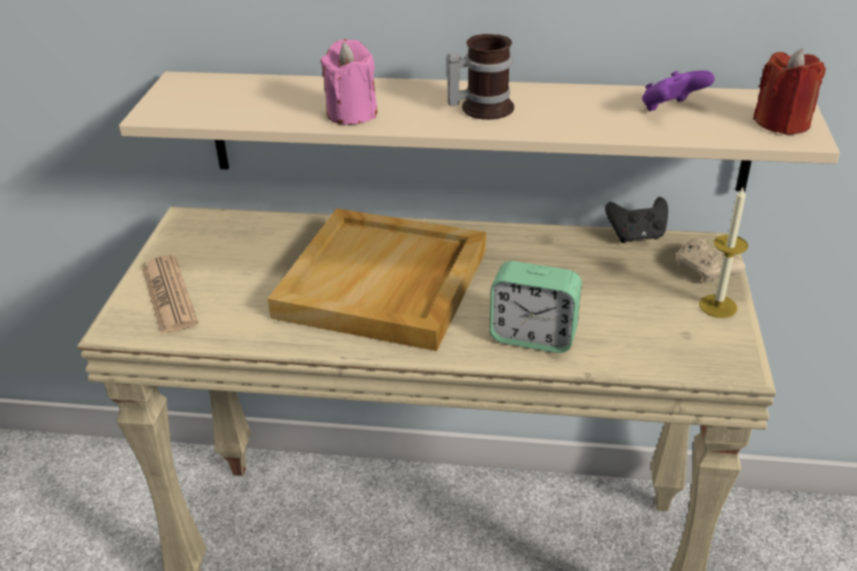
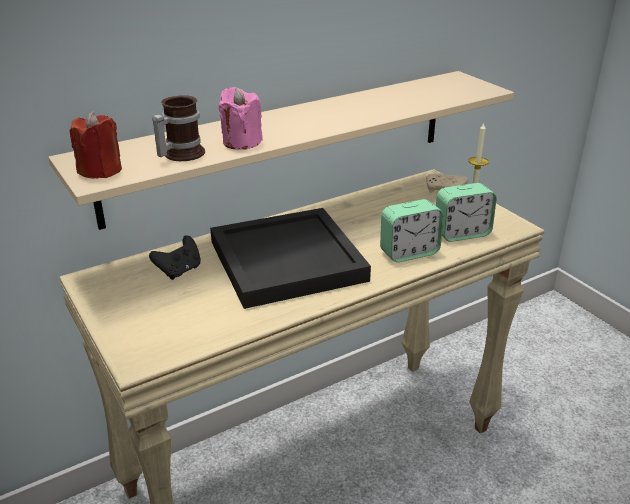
camera: 40 degrees left, 5 degrees down
(169, 295) = (148, 327): newspaper -> none
(384, 284) = (288, 261): beige tray -> black tray
(481, 107) = (314, 118): mug -> mug (180, 154)
(636, 236) = (391, 186): black game controller -> black game controller (179, 271)
(640, 342) = (461, 233): none -> alarm clock
(671, 110) = (413, 94): purple game controller -> none
(782, 123) = (472, 86): red candle -> red candle (100, 170)

